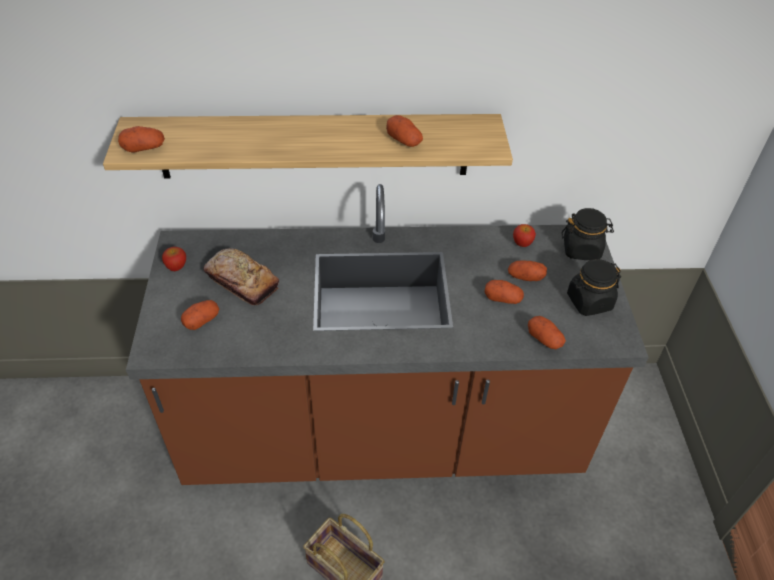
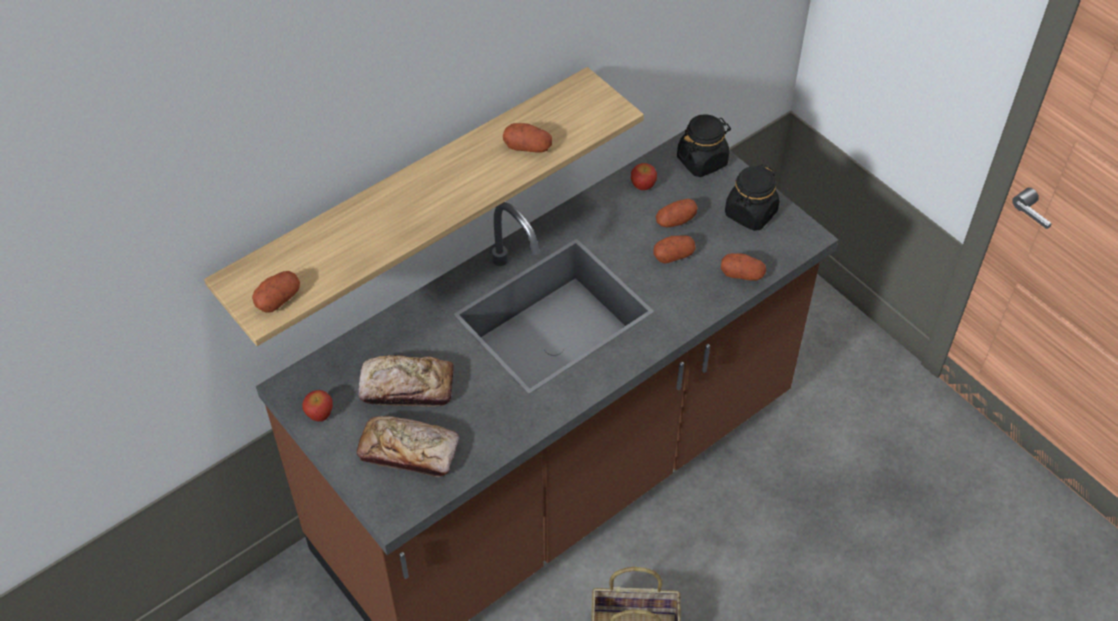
camera: 35 degrees left, 5 degrees up
(202, 320) = (409, 452): potato -> bread

